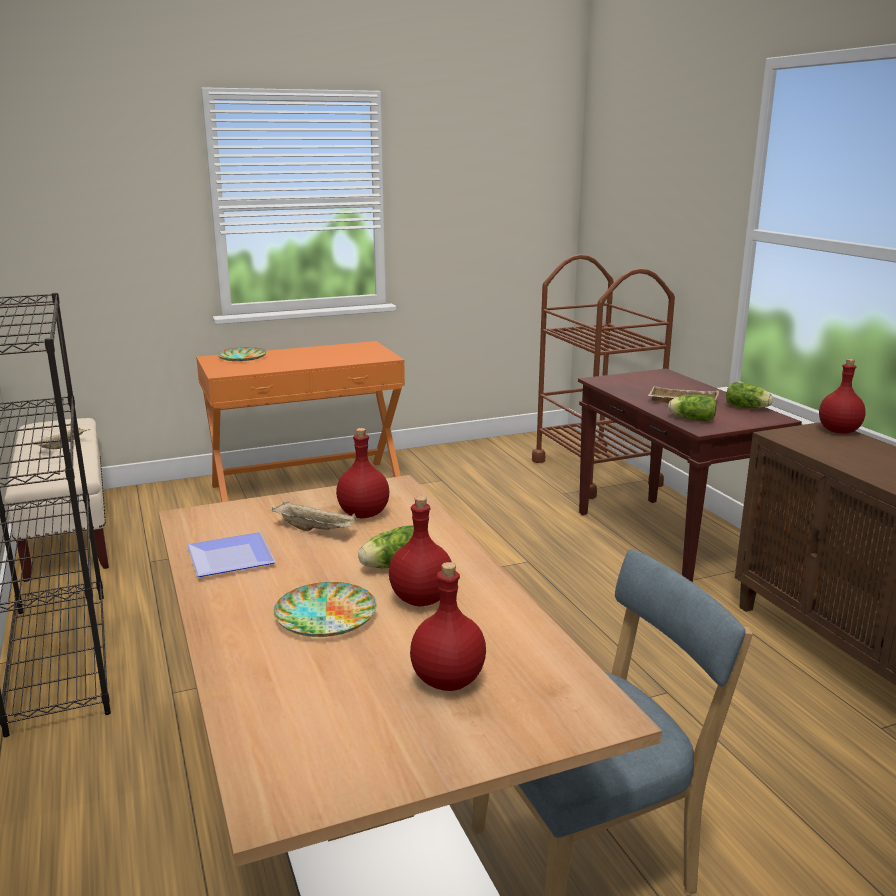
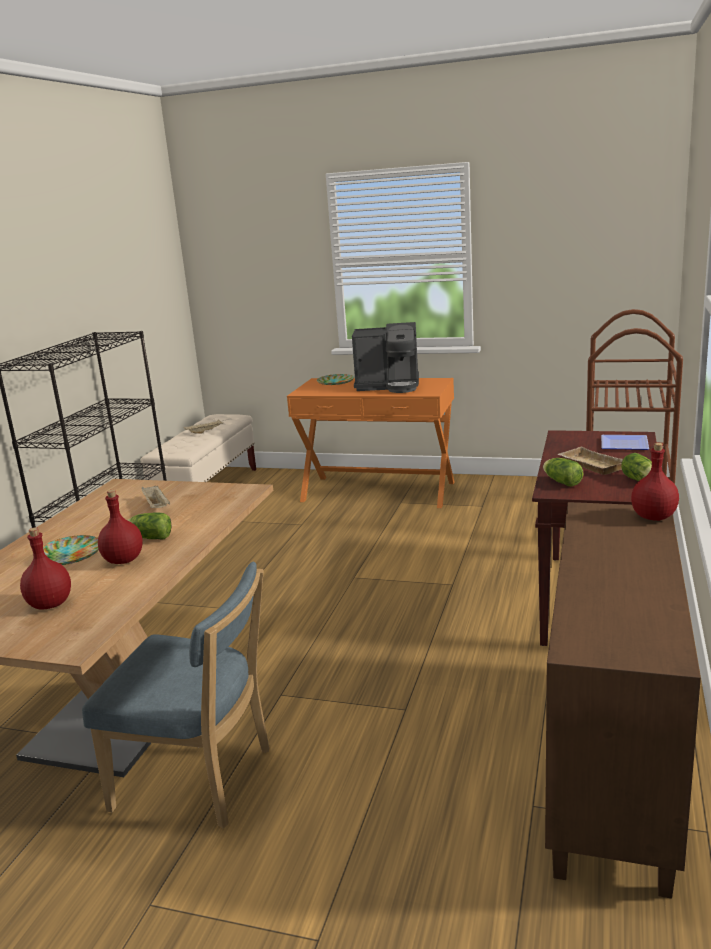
camera: 40 degrees right, 0 degrees up
(233, 557) = (94, 512): plate -> plate (626, 444)
(322, 355) = (389, 386): none -> coffee machine
(364, 514) = (196, 504): red bottle -> none

